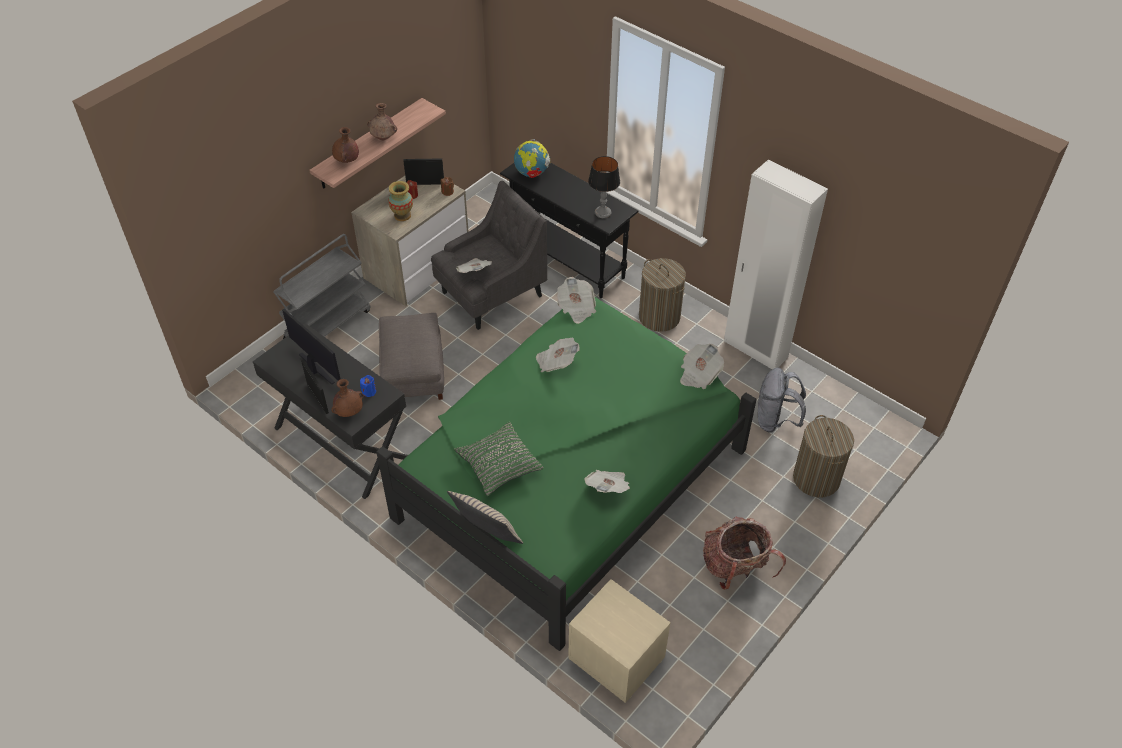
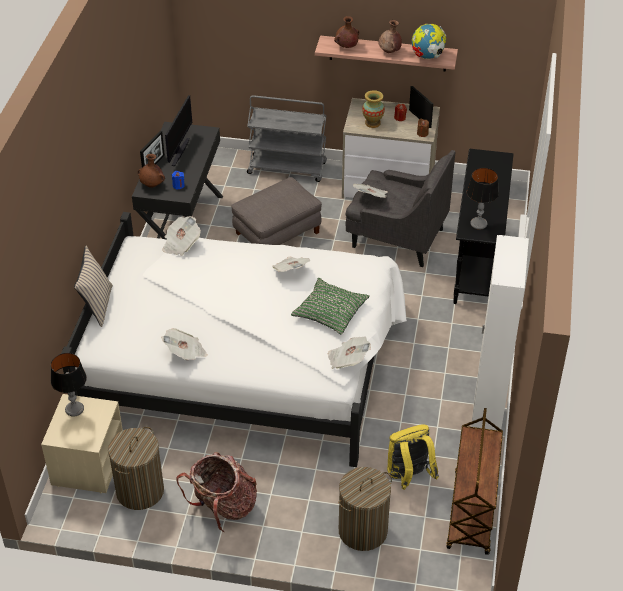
camera: 60 degrees right, 5 degrees down
(499, 464) = (164, 282): green pillow -> green pillow (330, 311)
(532, 173) = (485, 165): globe -> globe (427, 56)
(569, 472) = (247, 363): green bed -> white bed
(576, 308) = (361, 258): newspaper -> newspaper (181, 244)
(598, 621) = (74, 409): none -> table lamp
(659, 317) = (466, 350): laundry basket -> laundry basket (140, 491)
(775, 420) = (409, 476): grey backpack -> yellow backpack
(836, 400) = (472, 513): none -> brown cart

